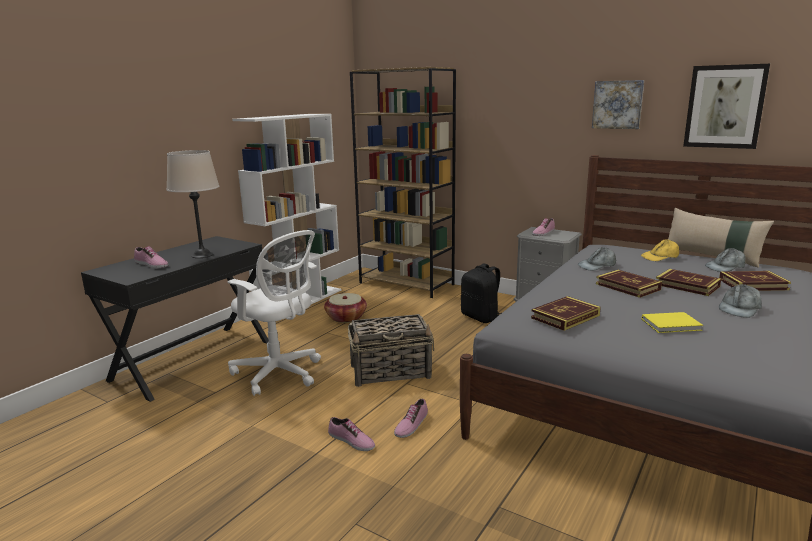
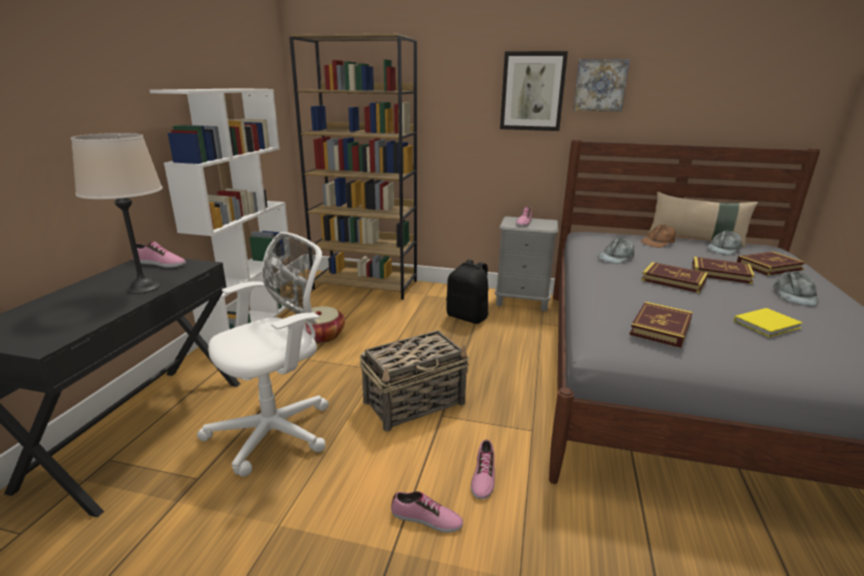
camera: 20 degrees left, 5 degrees up
(151, 264) = (65, 313): shoe -> shoe (159, 263)
(279, 374) = (277, 430): white office chair -> white office chair turned 60 degrees counterclockwise
(660, 257) = (658, 242): yellow cap -> brown cap
(724, 107) = (707, 89): picture -> picture (532, 91)

